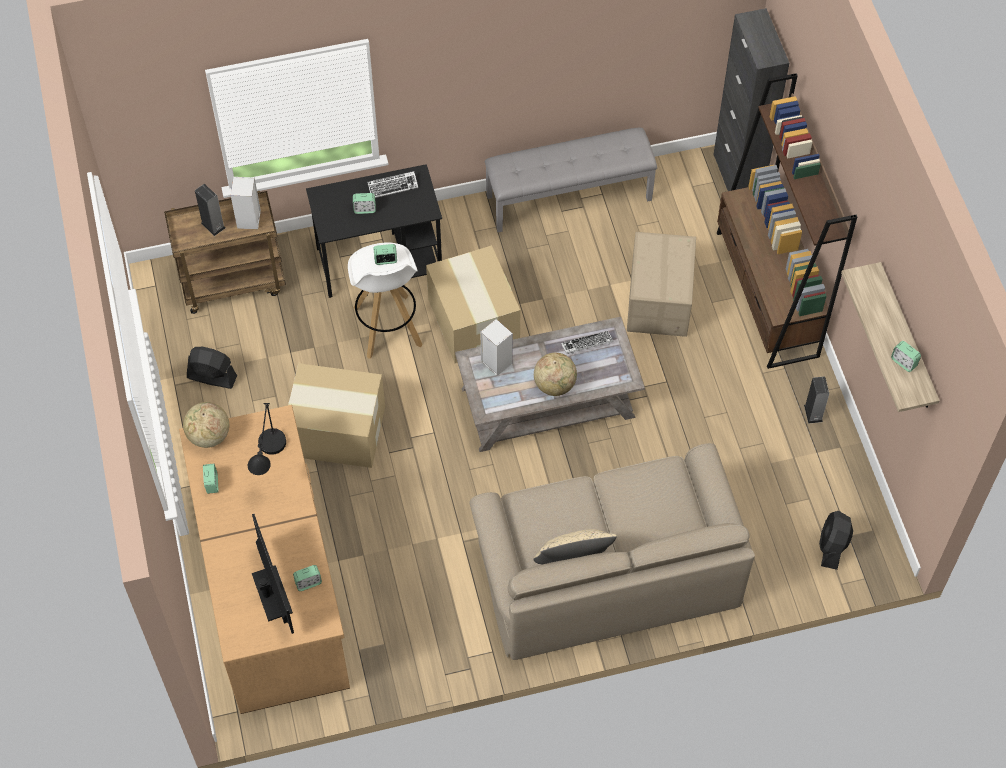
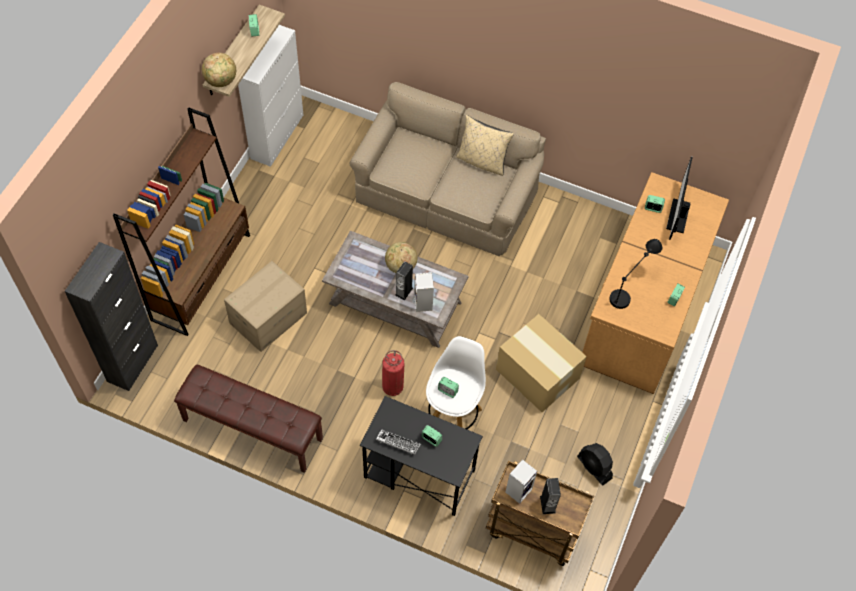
camera: 145 degrees left, 0 degrees up
(208, 436) = (657, 329): globe -> globe (221, 81)
(473, 319) = (392, 387): cardboard box -> fire extinguisher
(569, 197) = (252, 430): grey bench -> brown bench
(587, 344) = (359, 277): keyboard -> none
(813, 413) = (252, 195): speaker -> speaker (404, 291)
(832, 546) = (317, 129): black fan -> none
(865, 503) = (277, 136): none -> white cabinet

